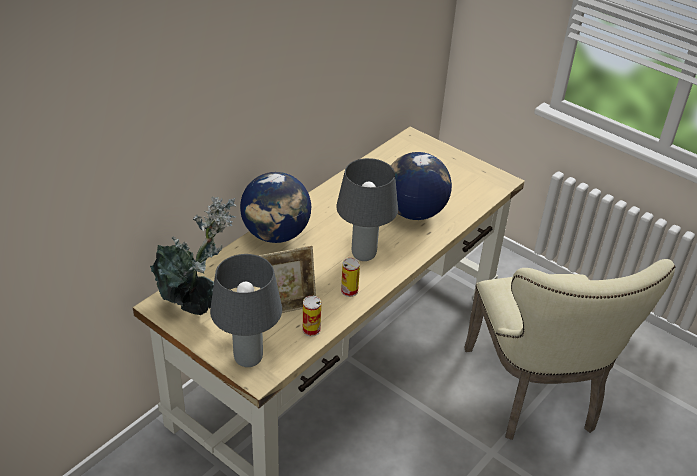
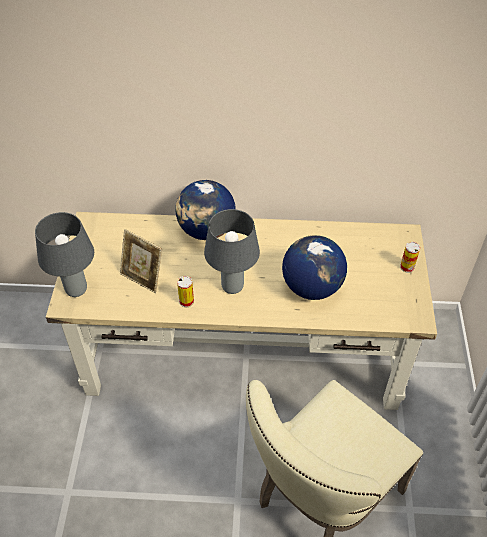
camera: 55 degrees right, 10 degrees up
(200, 303) = (105, 238): potted plant -> none
(311, 330) = (129, 304): can -> can (407, 267)

